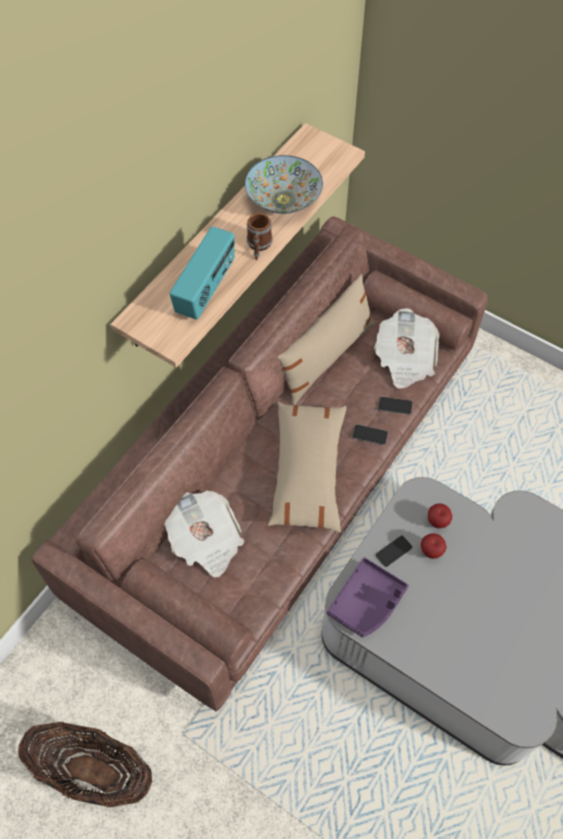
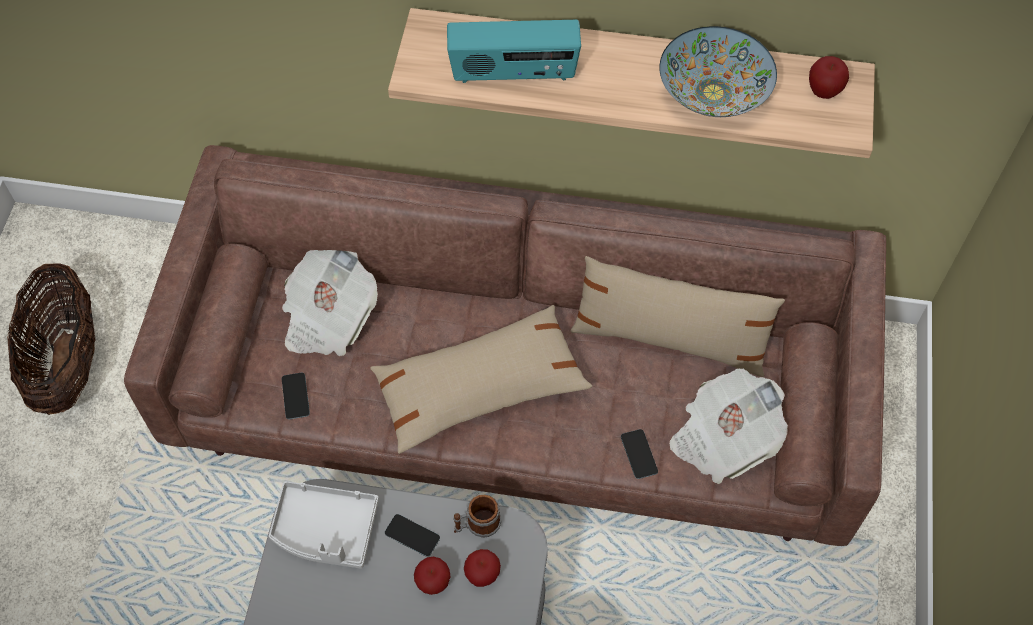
camera: 65 degrees right, 0 degrees up
(258, 246) = (616, 98): mug -> mug (477, 525)
(312, 152) = (823, 92): none -> apple
(367, 602) = (325, 530): purple tray -> grey tray
(370, 435) = (574, 440): phone -> phone (295, 396)

